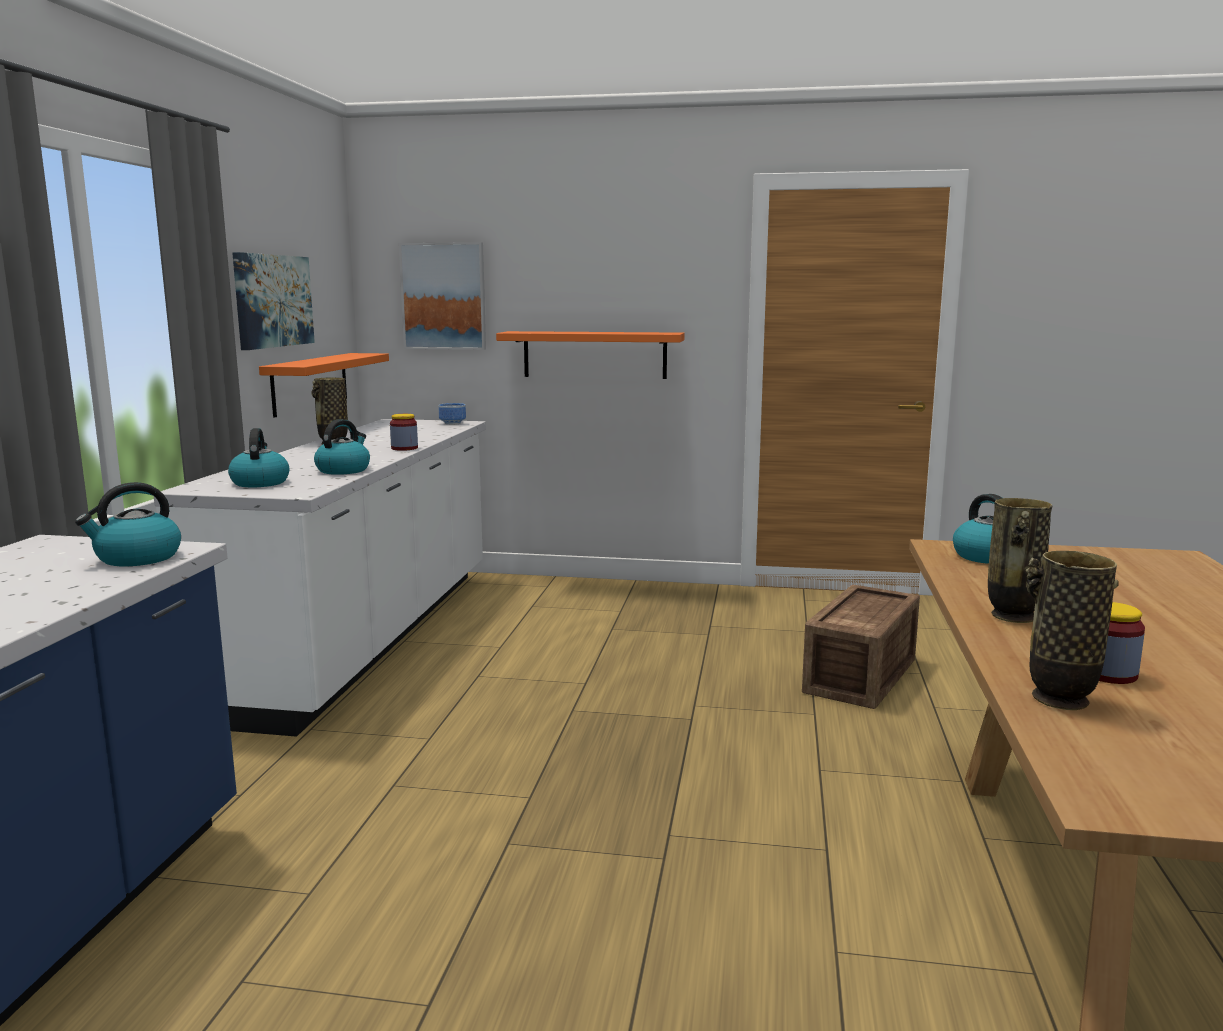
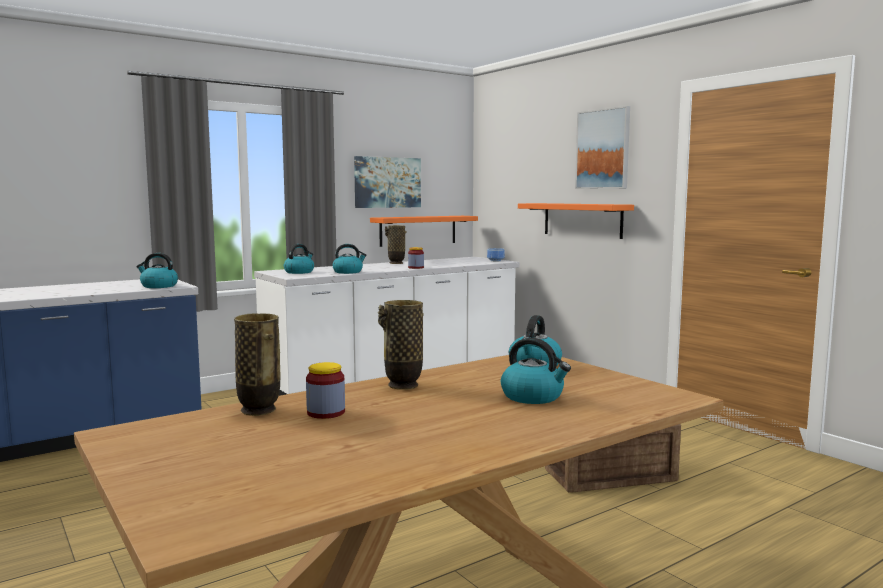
camera: 45 degrees right, 5 degrees down
(444, 296) = (510, 181): picture -> picture (603, 149)
(1126, 590) = (533, 397): none -> kettle

